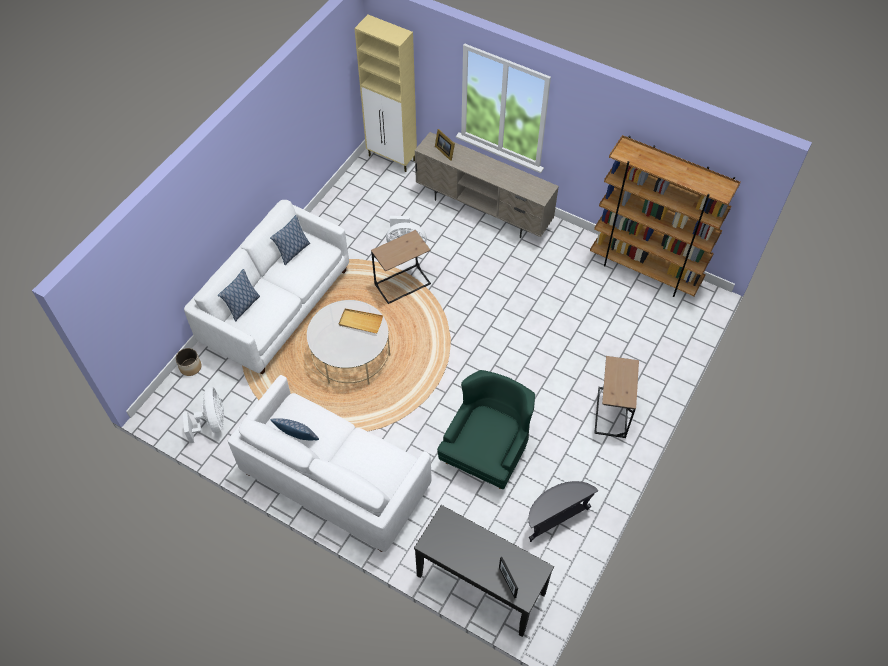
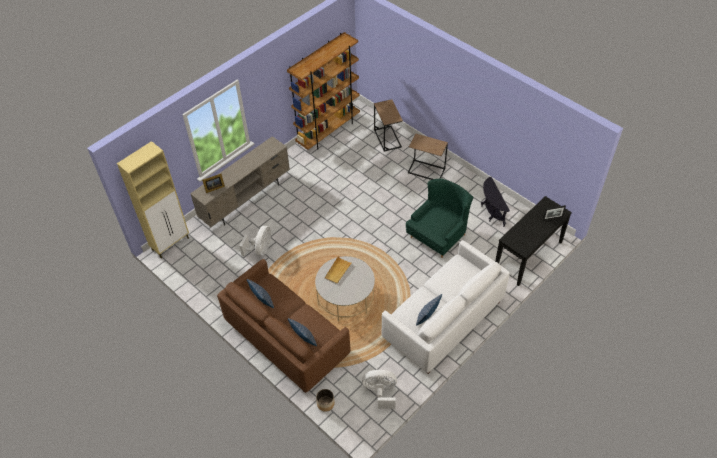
camera: 75 degrees left, 5 degrees down
(276, 306) = (286, 338): white sofa -> brown sofa
(402, 284) = (294, 257): brown side table -> brown side table (387, 138)
(487, 450) = (439, 235): green armchair -> green armchair turned 90 degrees clockwise

